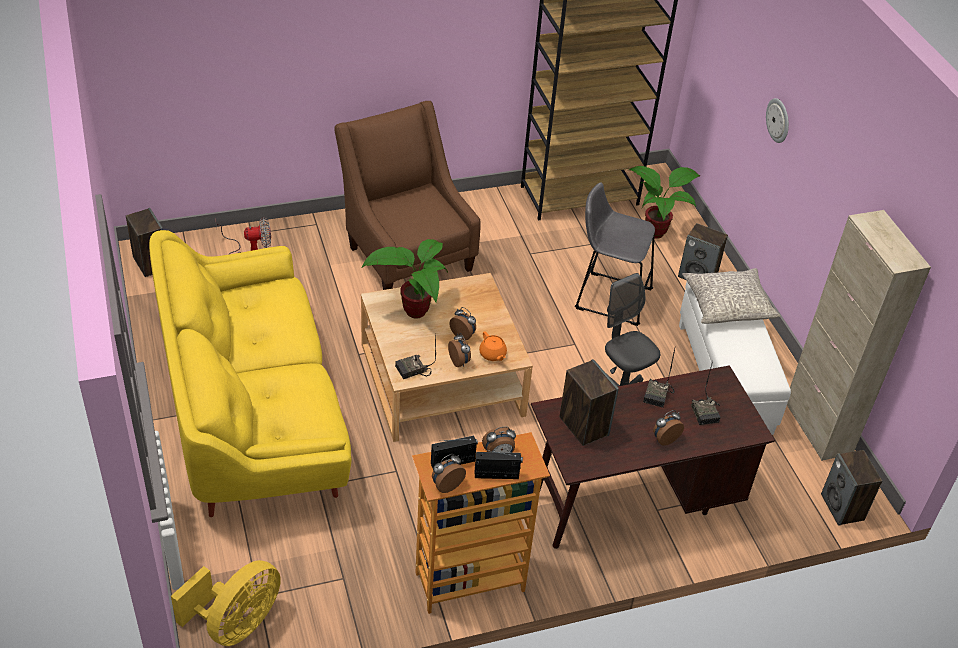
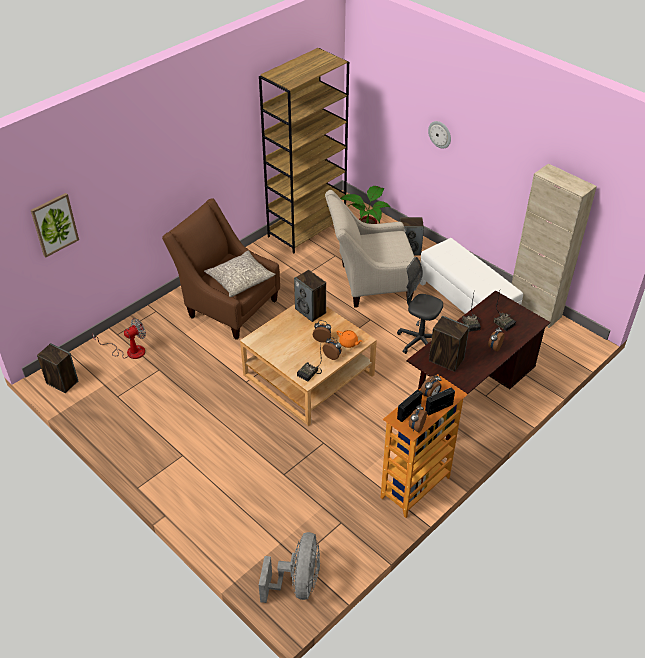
camera: 25 degrees left, 0 degrees up
(191, 58) = (54, 224): none -> picture
(236, 624) = (297, 583): yellow fan -> grey fan
(254, 412) = (207, 448): yellow sofa -> none
(411, 312) = (280, 338): potted plant -> none
(609, 297) = (369, 283): grey stool -> beige armchair
(727, 305) = (455, 258): grey pillow -> grey pillow (240, 279)
(843, 507) = (578, 349): speaker -> speaker (311, 311)

